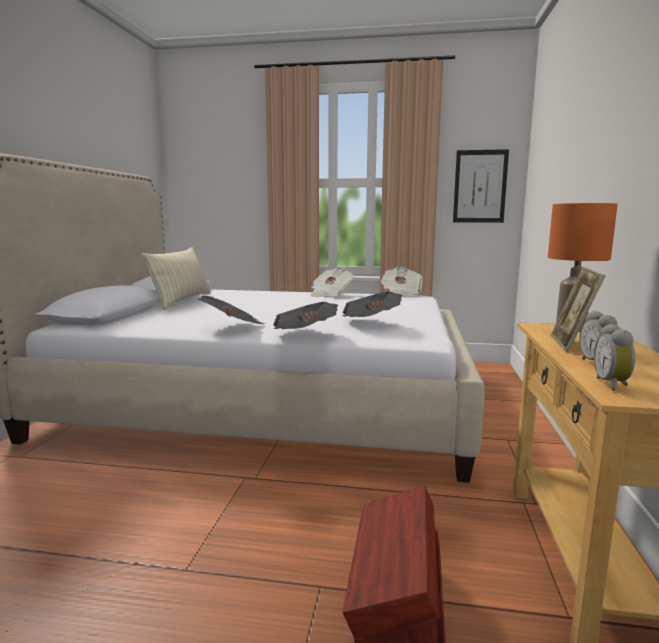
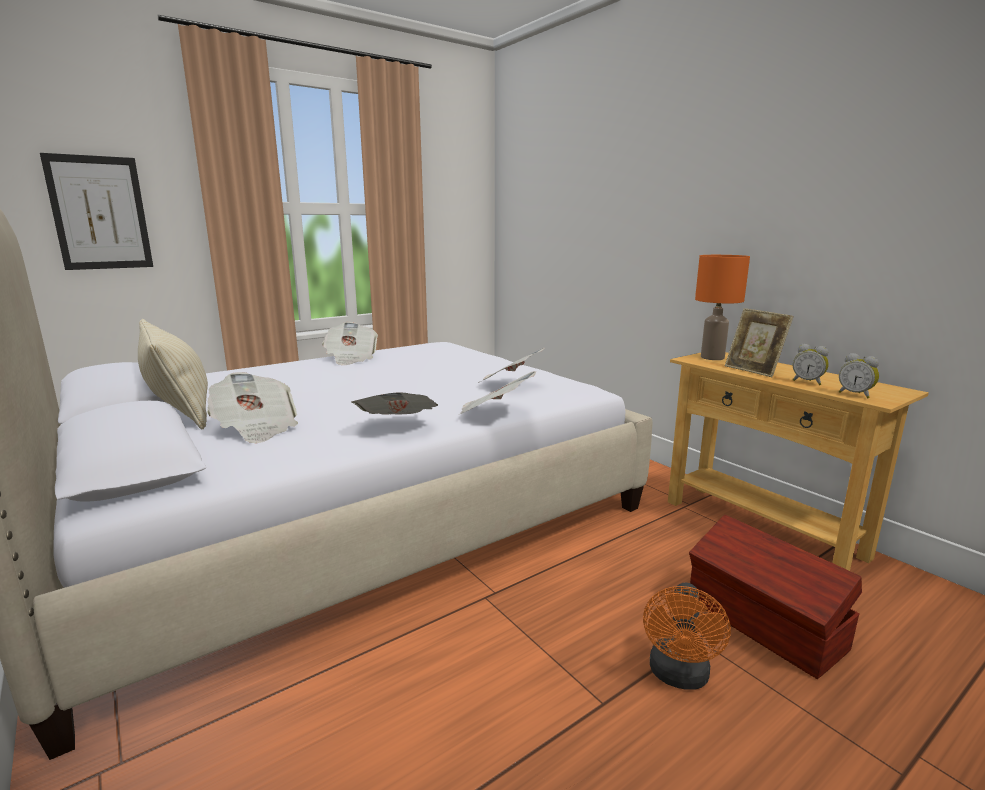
camera: 45 degrees left, 5 degrees up
(257, 594) = (679, 676): none -> orange fan
(401, 294) = (419, 344): newspaper -> newspaper (256, 428)
(480, 186) = (457, 216): picture -> picture (100, 213)

